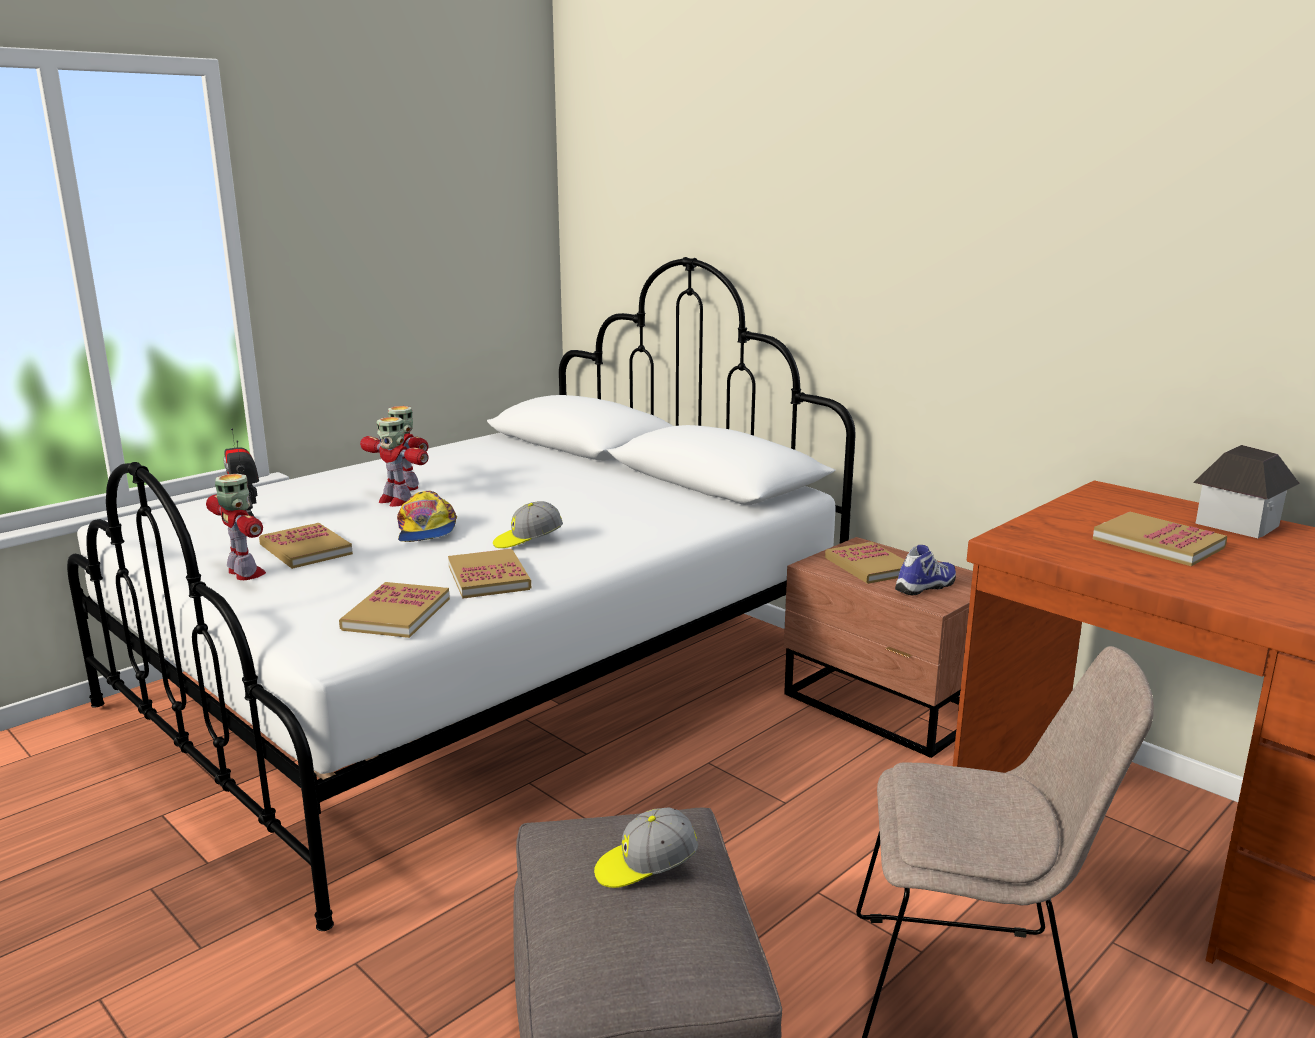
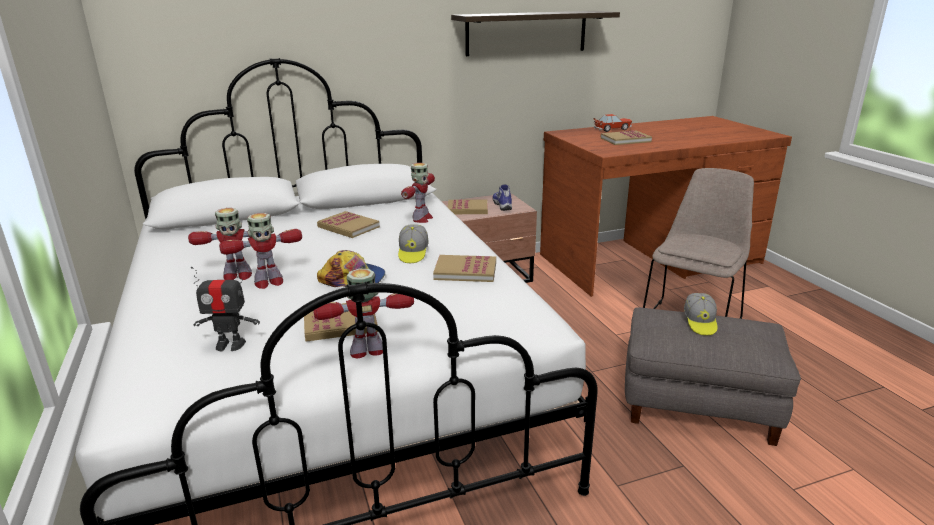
camera: 65 degrees left, 5 degrees up
(396, 614) = (502, 303): book -> book (348, 227)
(659, 522) = (421, 219): none -> toy robot
(1085, 266) = (526, 33): none -> shelf
(1238, 524) = (612, 129): toy house -> toy car

